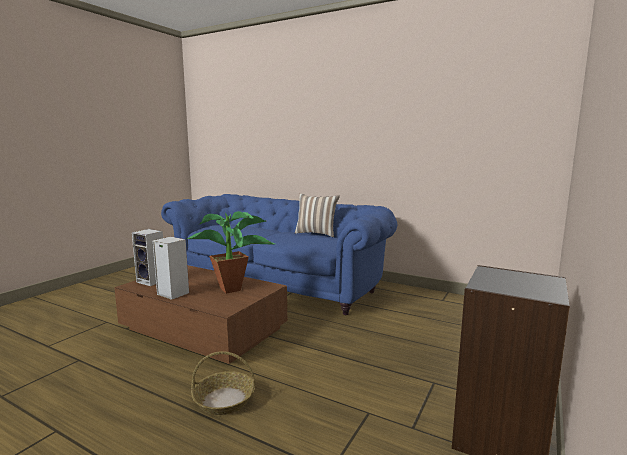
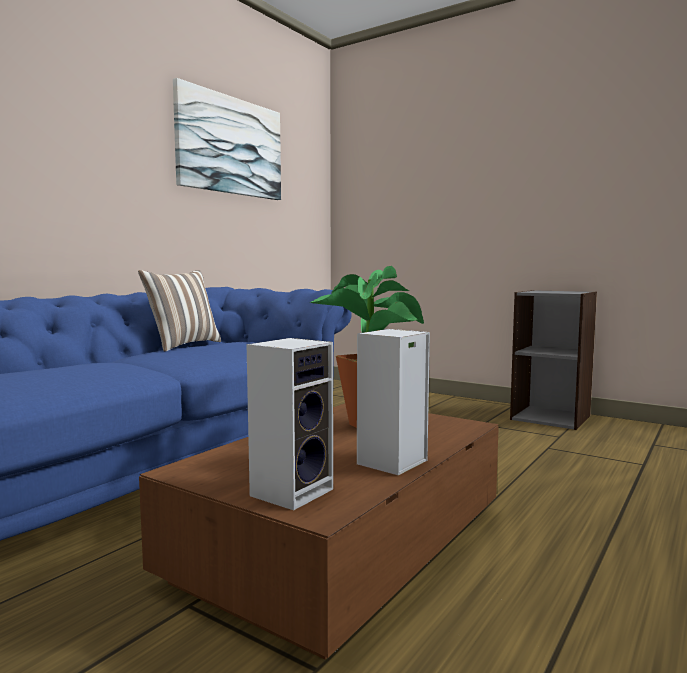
camera: 85 degrees left, 5 degrees down
(224, 400) = (574, 510): basket -> none
(431, 106) = (230, 146): none -> picture

